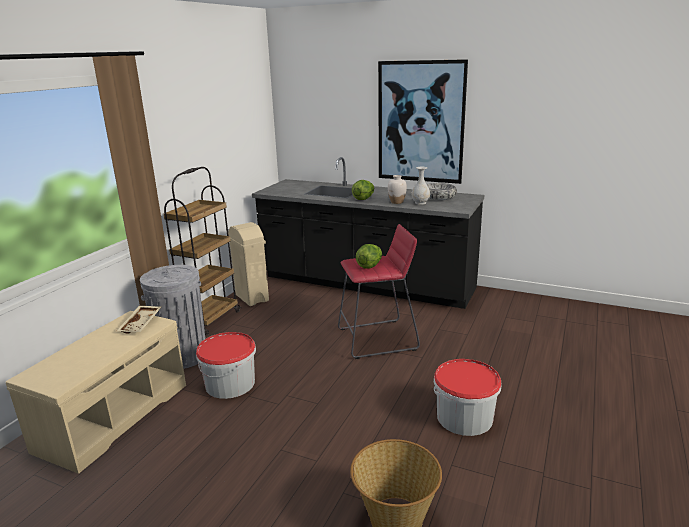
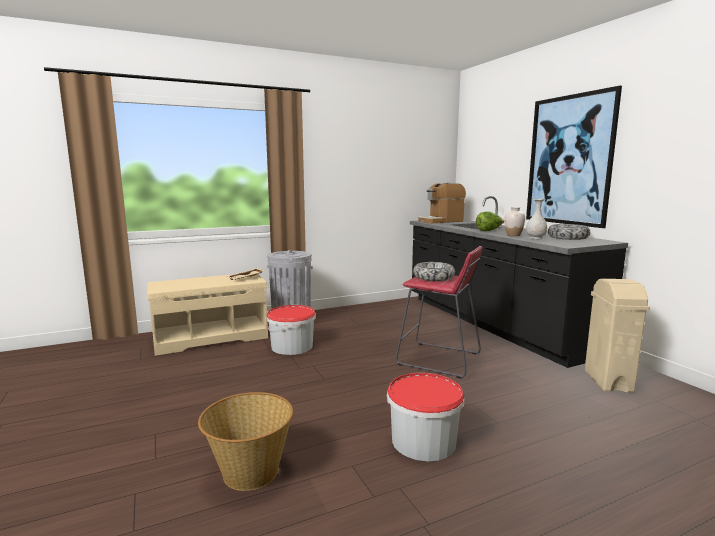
camera: 40 degrees right, 10 degrees down
(211, 321) = (338, 312): brown cart -> none
(252, 297) = (386, 307): beige trash can -> beige trash can (608, 381)
(284, 188) = (440, 221): none -> coffee machine
(369, 265) = (433, 278): lettuce -> bowl

